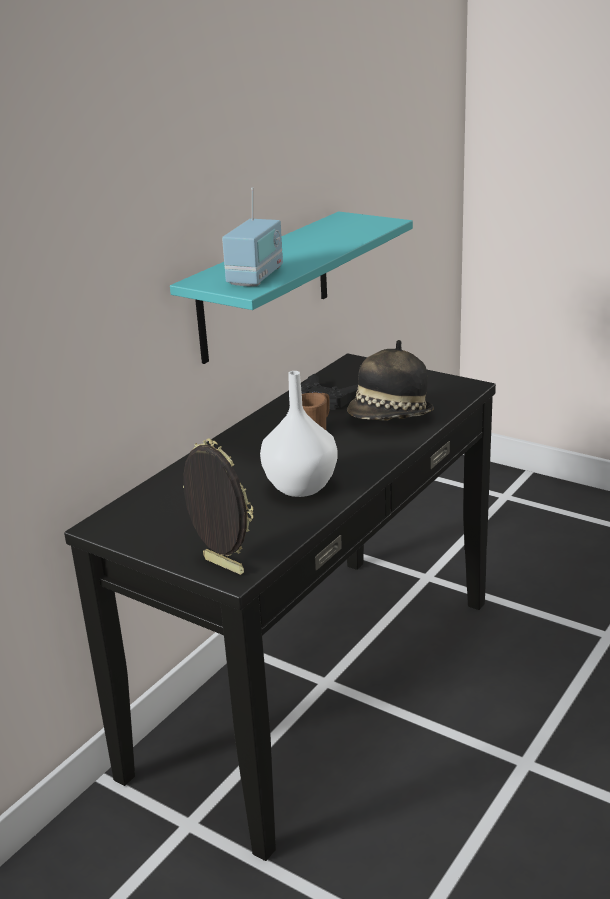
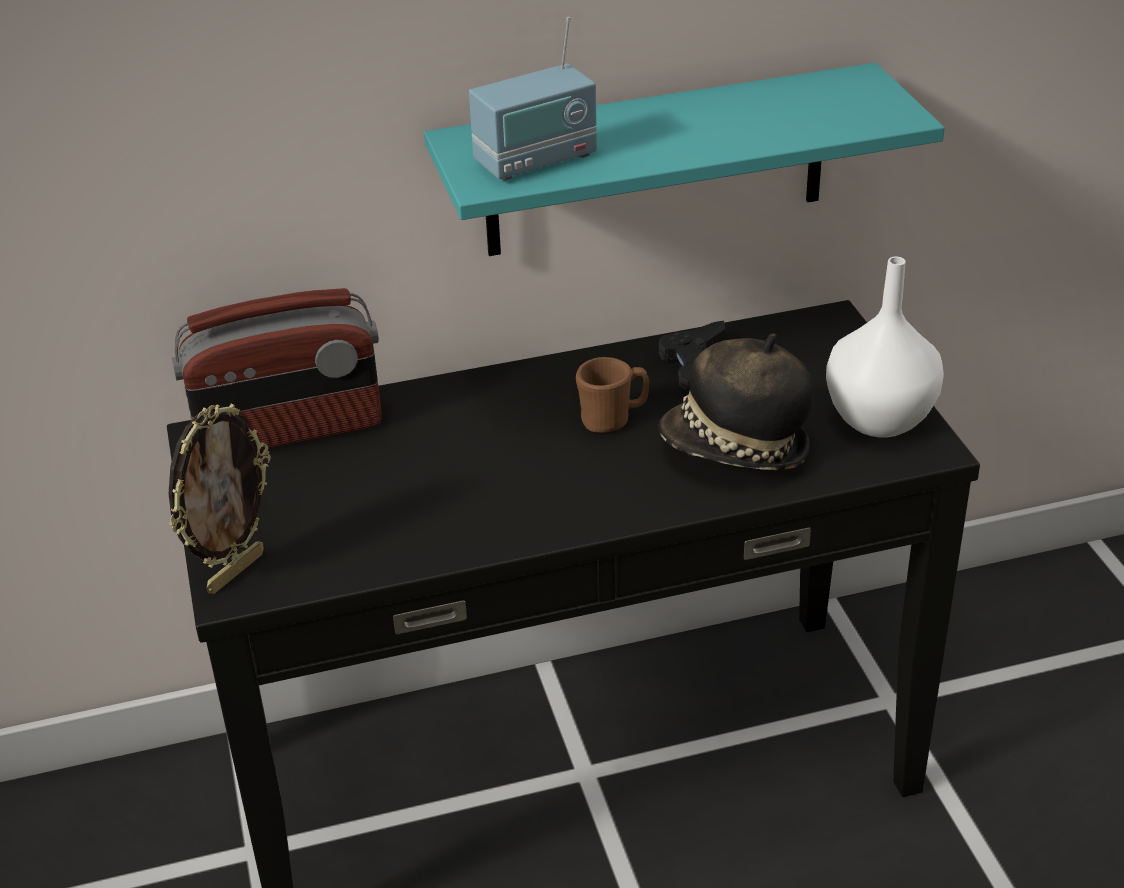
camera: 40 degrees right, 10 degrees up
(149, 503) = (290, 432): none -> radio
(221, 567) = (234, 571): picture frame -> picture frame turned 45 degrees clockwise
(301, 487) = (471, 505): white vase -> white vase (880, 421)

